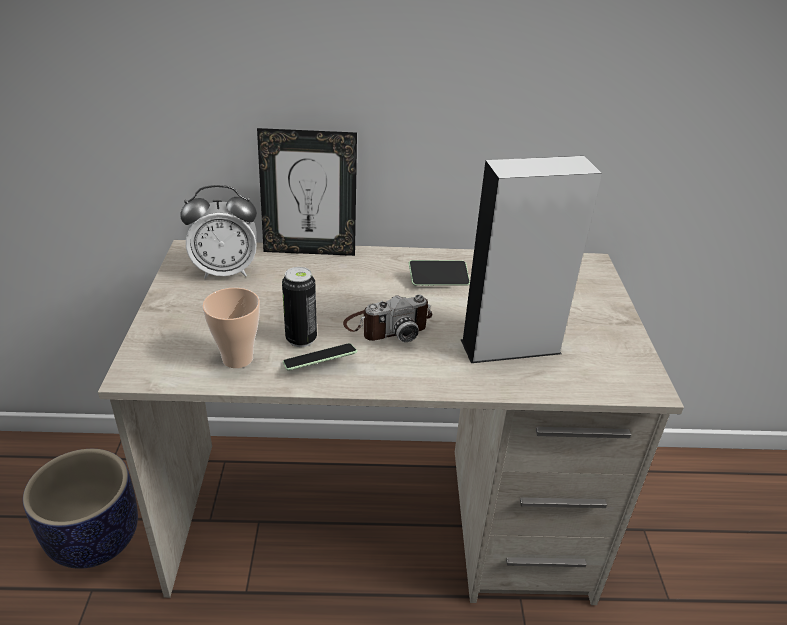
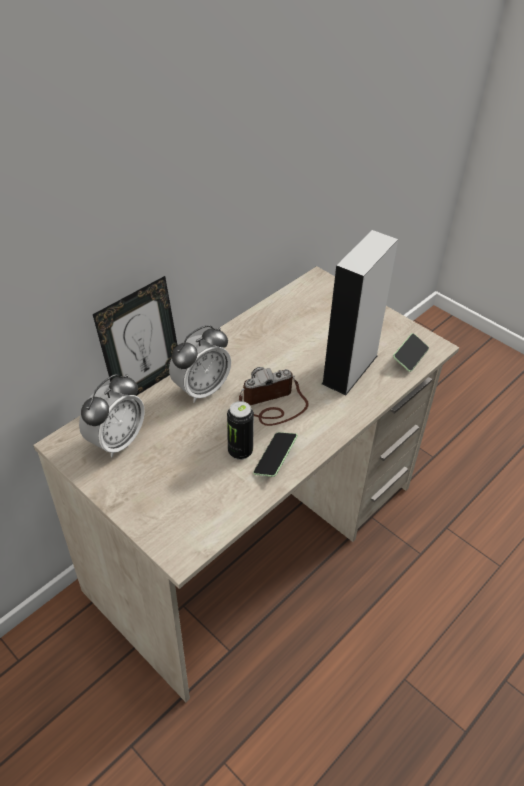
camera: 45 degrees left, 10 degrees up
(94, 540) = (88, 719): planter -> none
(237, 358) = (225, 493): cup -> none
(345, 278) = (201, 389): none -> alarm clock
(387, 326) = (273, 404): camera -> camera turned 135 degrees counterclockwise
(438, 280) = (256, 351): phone -> phone (410, 357)

